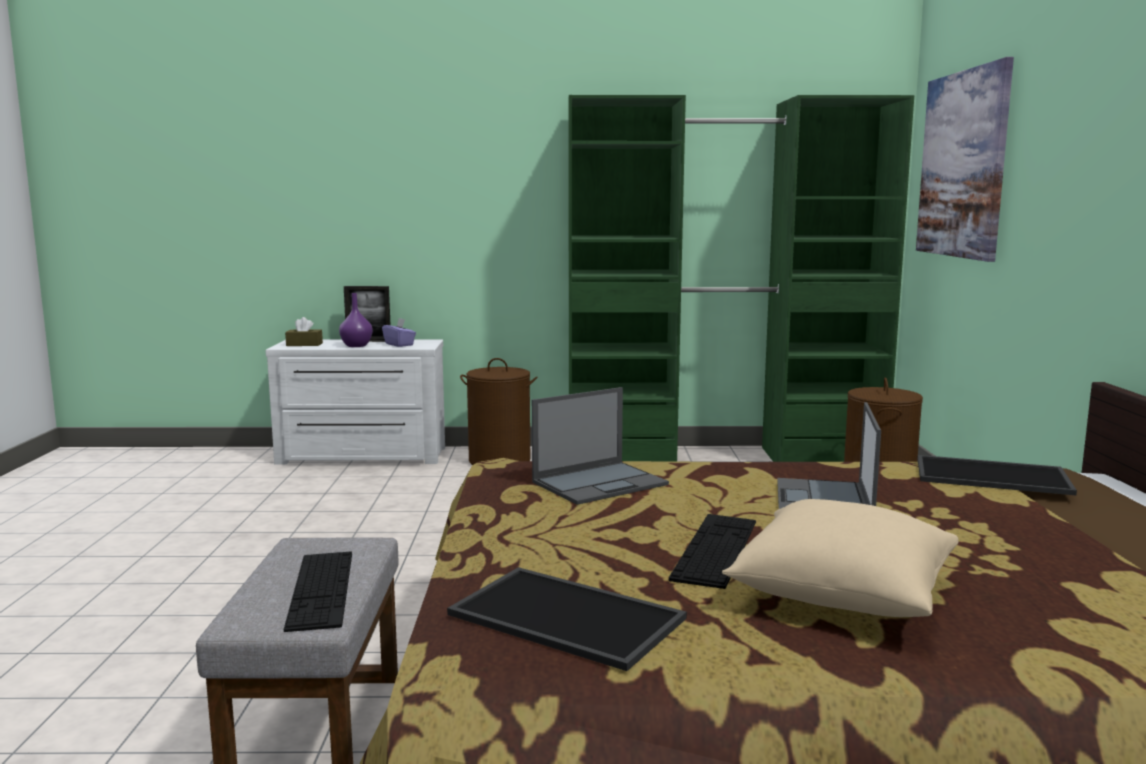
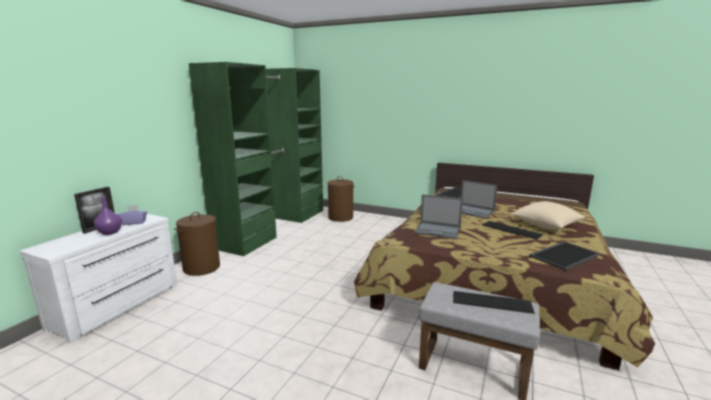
camera: 65 degrees left, 5 degrees up
(304, 344) = (64, 245): brown tissue box -> none
(601, 483) = (438, 231): laptop -> laptop turned 120 degrees clockwise
(962, 164) = (339, 97): picture -> none

